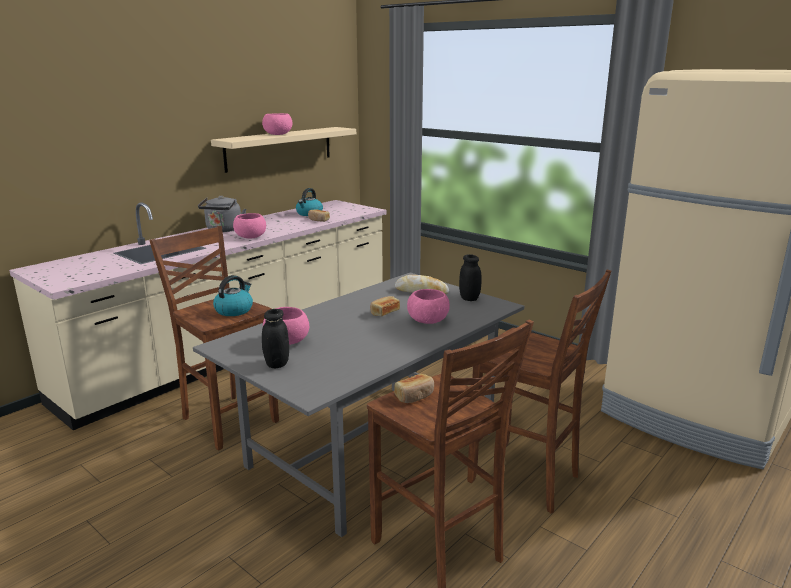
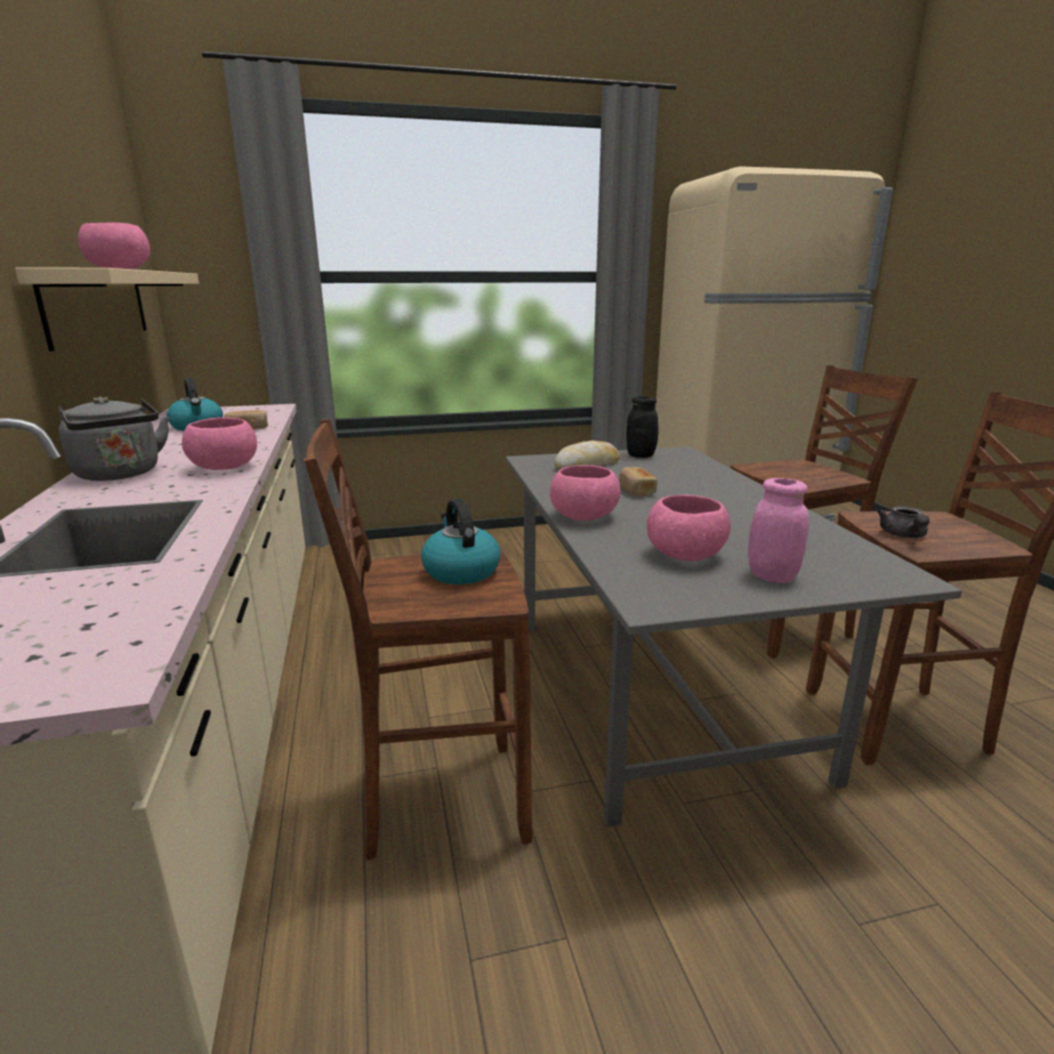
camera: 55 degrees left, 0 degrees up
(277, 364) = (772, 576): black jar -> pink jar
(415, 396) = (903, 536): bread -> grey teapot
(428, 321) = (691, 481): pink bowl -> pink bowl (584, 516)

